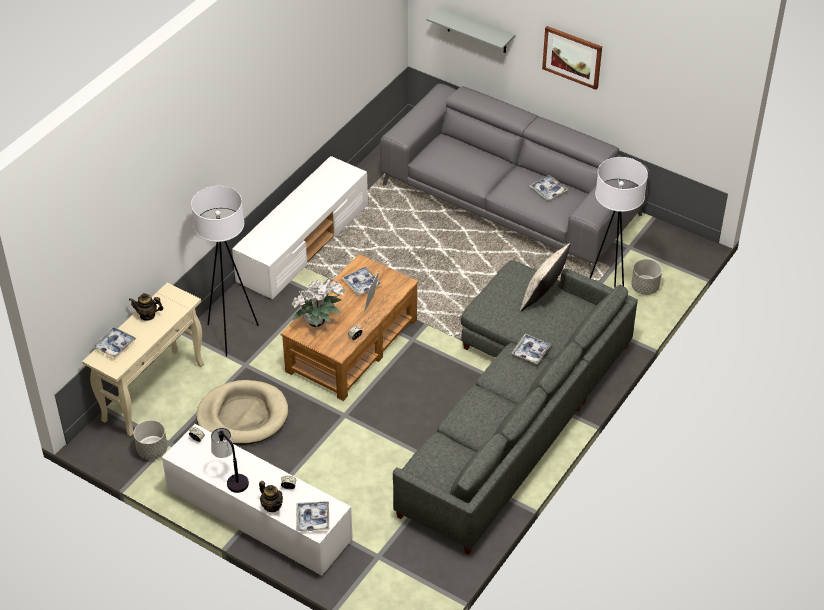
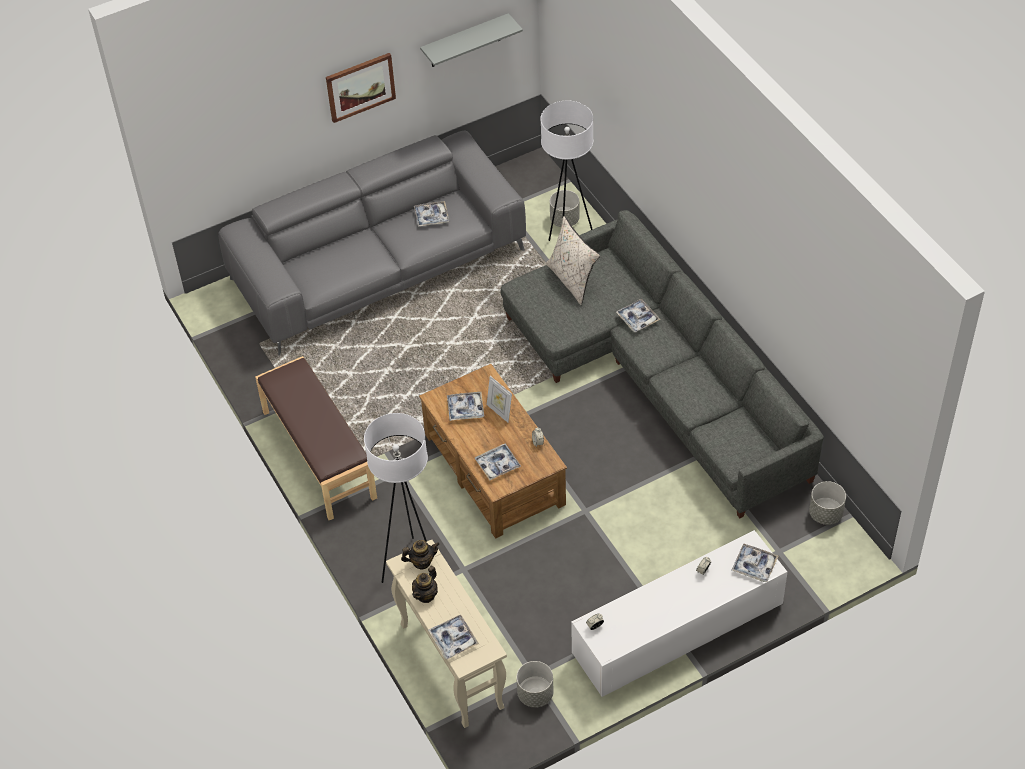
camera: 60 degrees left, 5 degrees up
(231, 478) = (664, 614): table lamp -> none
(243, 416) = (534, 596): beige dog bed -> none
(272, 506) = (720, 593): teapot -> teapot (421, 562)
(303, 244) = (318, 455): white tv stand -> brown bench
(318, 322) = (497, 465): potted plant -> tray
(438, 576) = (826, 514): none -> grey planter
(477, 30) = (247, 141): grey shelf -> grey shelf (465, 41)

